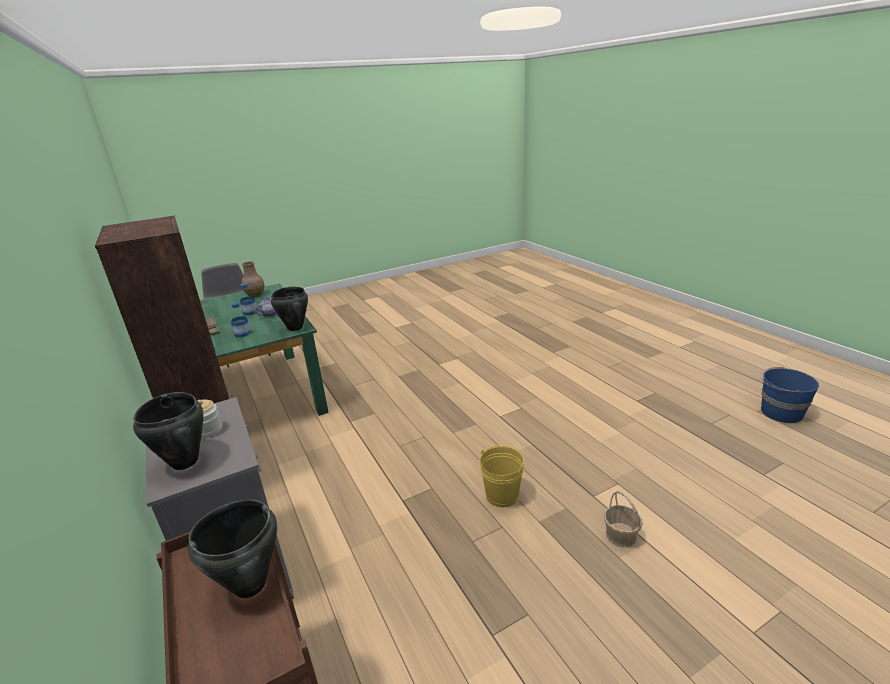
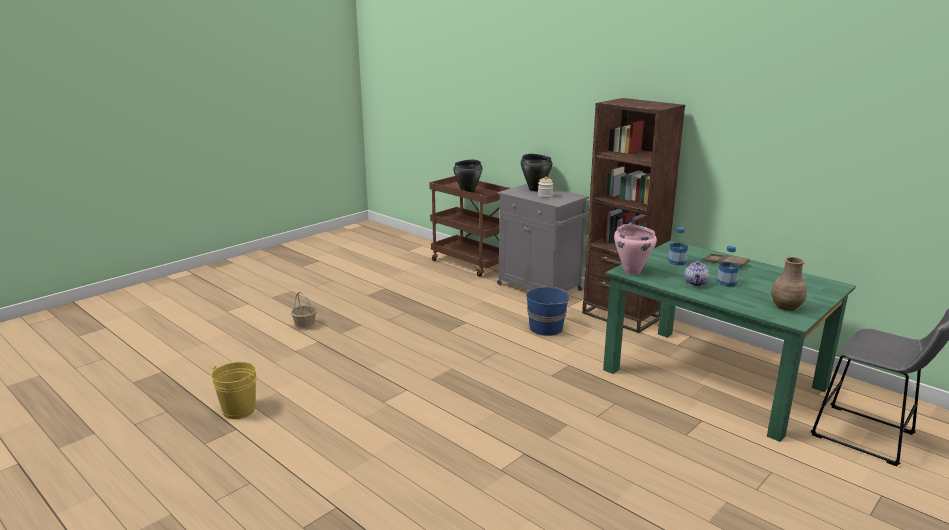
camera: 160 degrees right, 5 degrees down
(295, 328) = (632, 271): black cooking pot -> pink cooking pot
(502, 495) = (390, 333): yellow bucket -> yellow bucket (239, 410)
(780, 412) = (68, 434): blue bucket -> blue bucket (546, 328)

